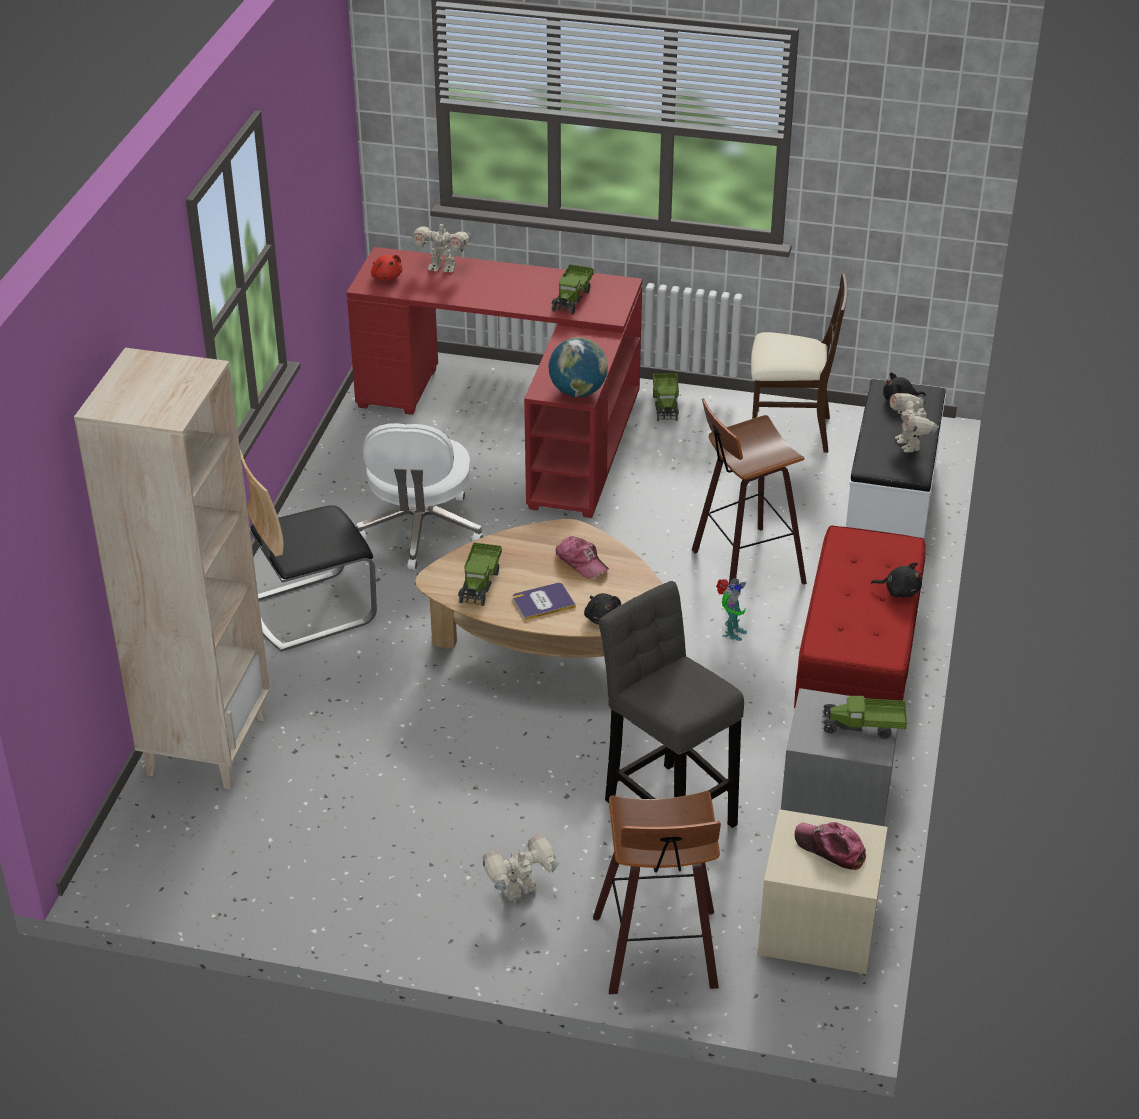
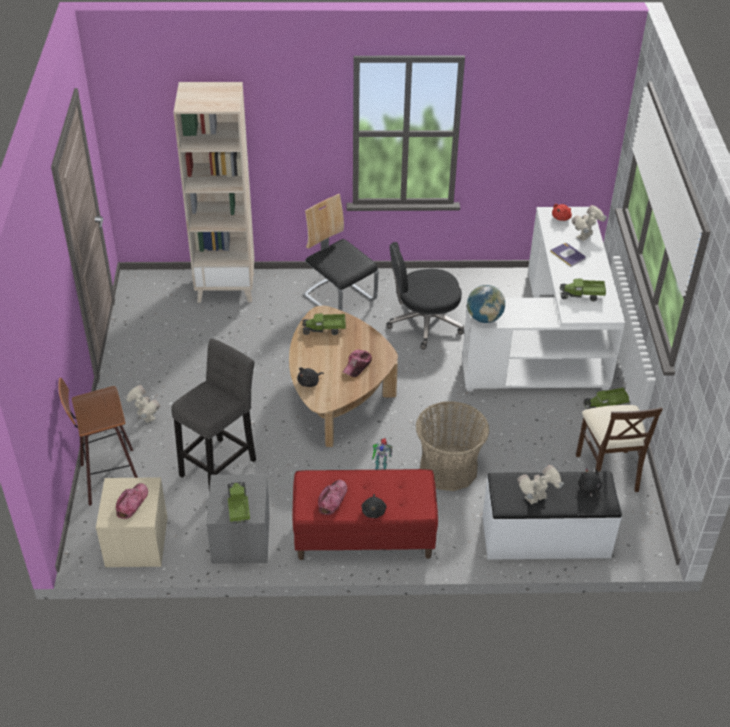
camera: 75 degrees right, 5 degrees up
(420, 531) = (423, 323): white office chair -> black office chair
(442, 267) = (585, 237): toy robot -> toy robot turned 45 degrees clockwise
(518, 421) = (550, 342): red desk -> white desk
(543, 602) = (316, 356): book -> book (568, 255)
(744, 566) = (448, 468): stool -> basket
(868, 626) = (332, 499): none -> cap

